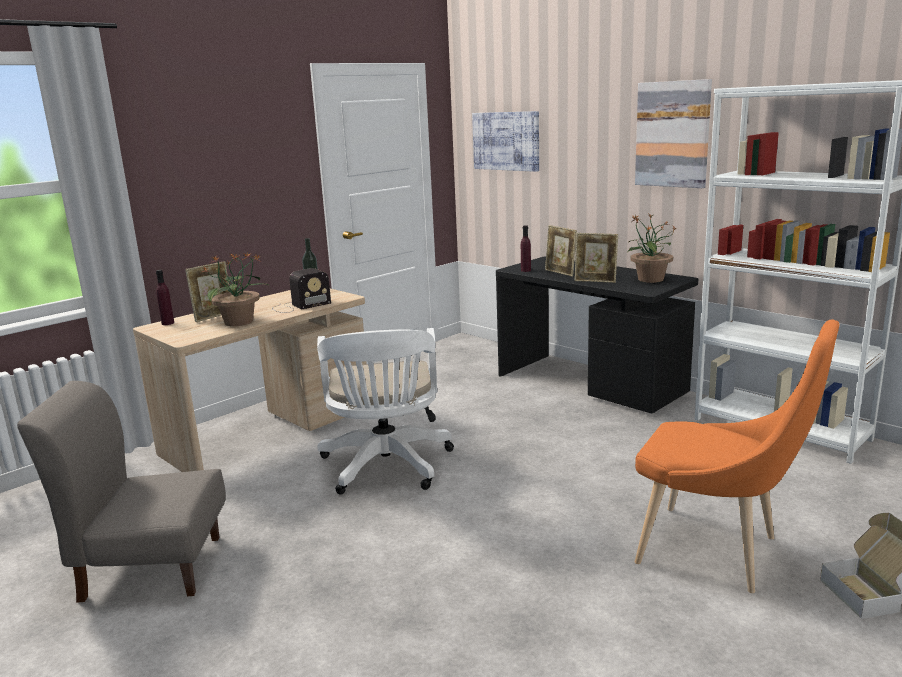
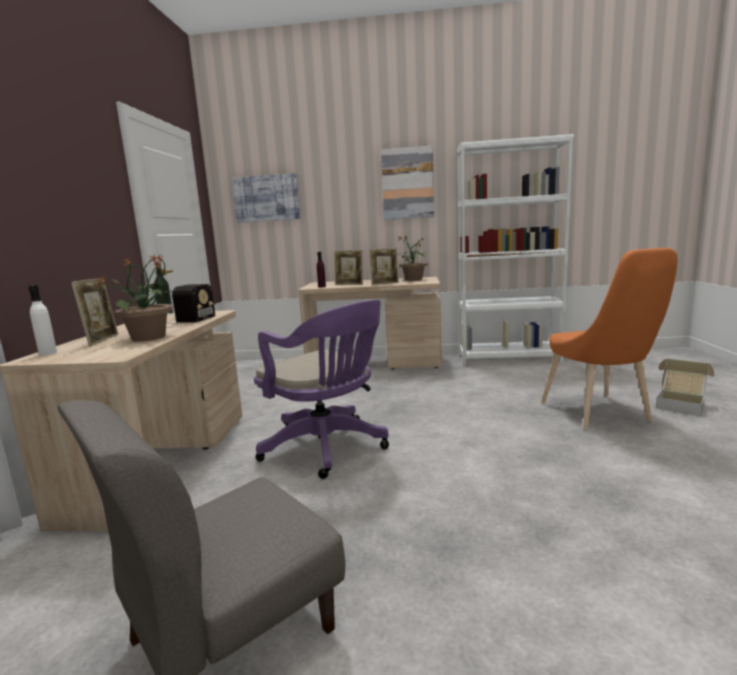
camera: 40 degrees left, 5 degrees down
(168, 323) = (48, 353): purple bottle -> white bottle
(386, 468) = (328, 448): white office chair -> purple office chair
(591, 383) = (375, 364): black desk -> beige desk
(717, 552) = (599, 414): orange chair -> orange chair turned 90 degrees clockwise

